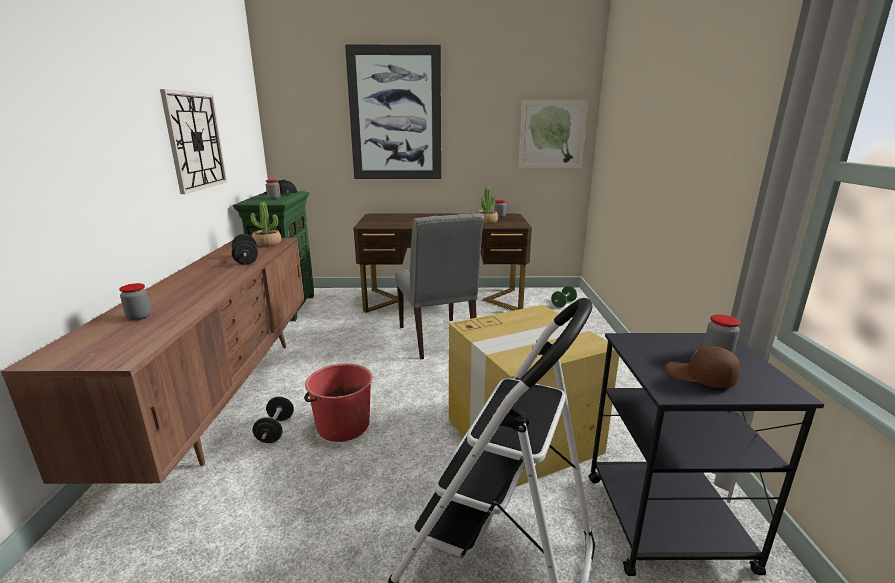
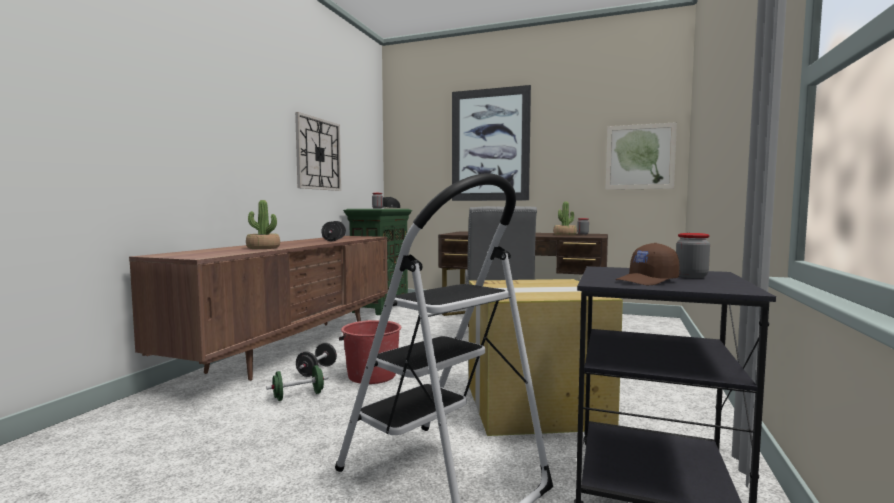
camera: 20 degrees right, 15 degrees down
(139, 317) = (231, 249): jar -> none
(267, 243) = (360, 237): potted plant -> potted plant (263, 248)
(563, 304) = (651, 327): green dumbbell -> green dumbbell (298, 396)
(700, 377) = (647, 281): brown cap -> brown cap turned 90 degrees counterclockwise

